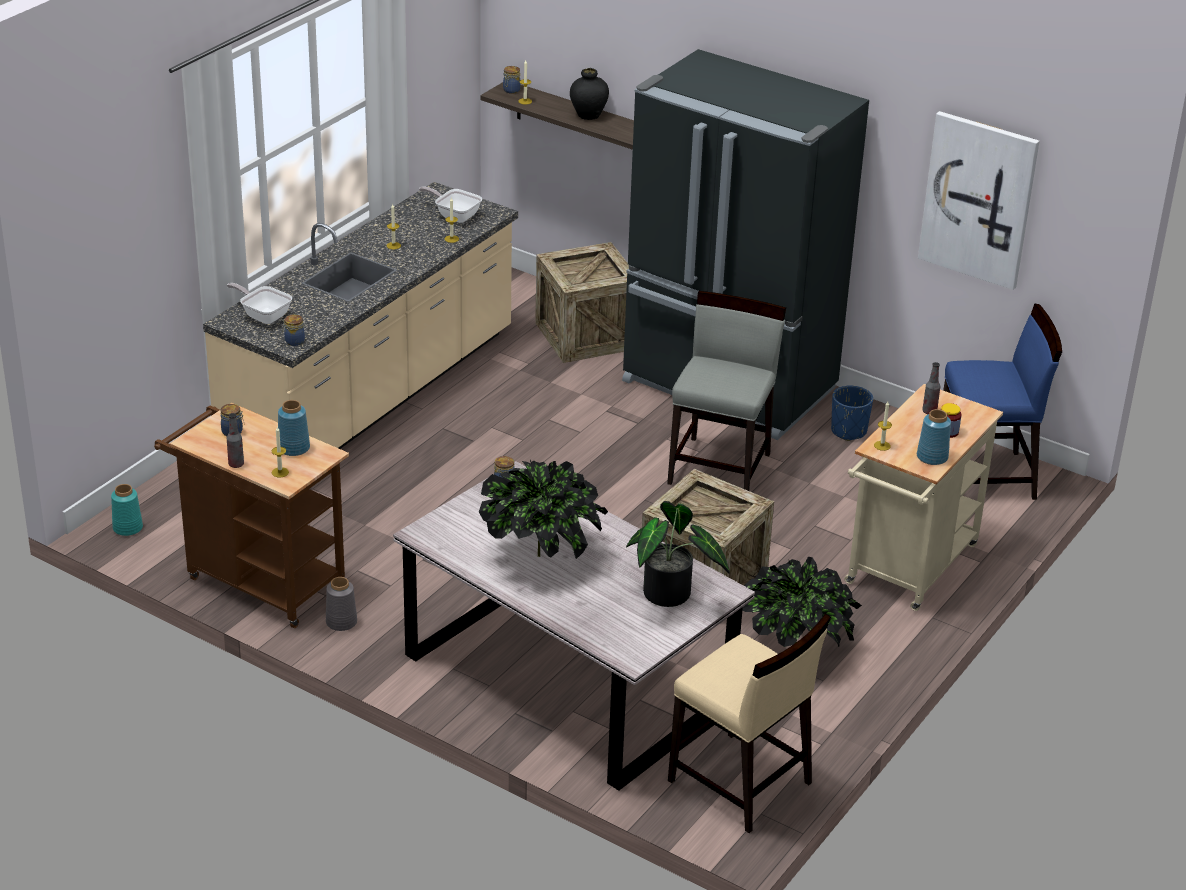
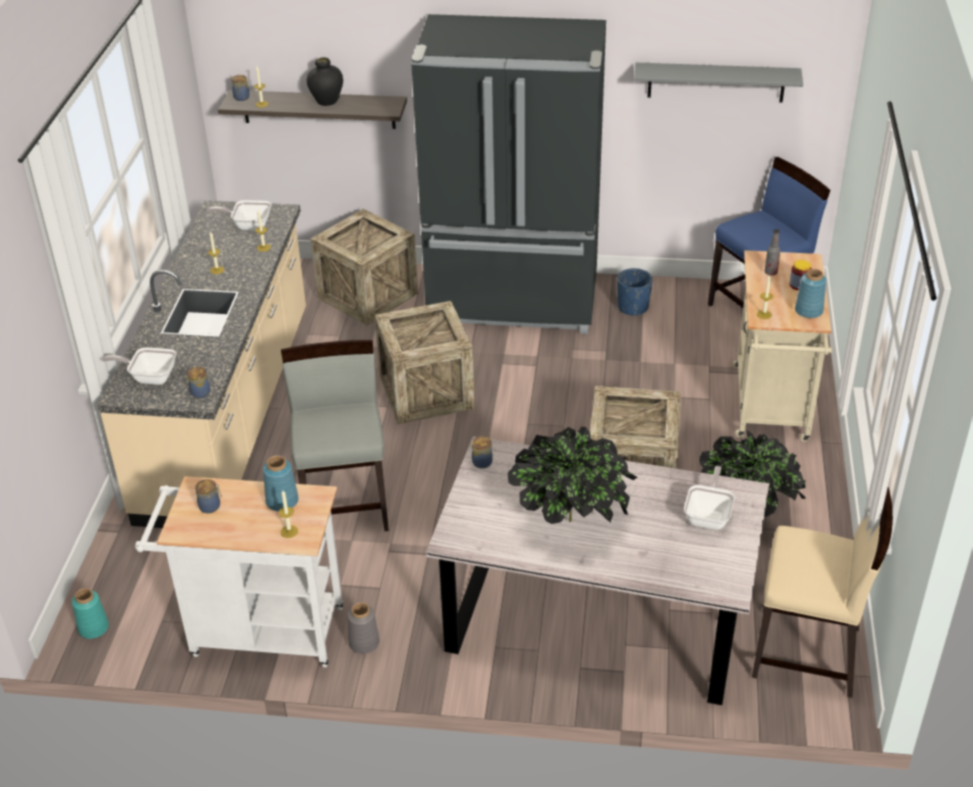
camera: 25 degrees left, 5 degrees up
(236, 464) = (240, 539): bottle -> none
(259, 580) = (258, 632): brown cart -> white cart
(570, 440) = (426, 392): none -> crate
(670, 596) = (709, 515): potted plant -> frying pan
(720, 468) = (564, 374): grey chair -> grey chair (345, 504)
(978, 199) = (716, 82): picture -> grey shelf

